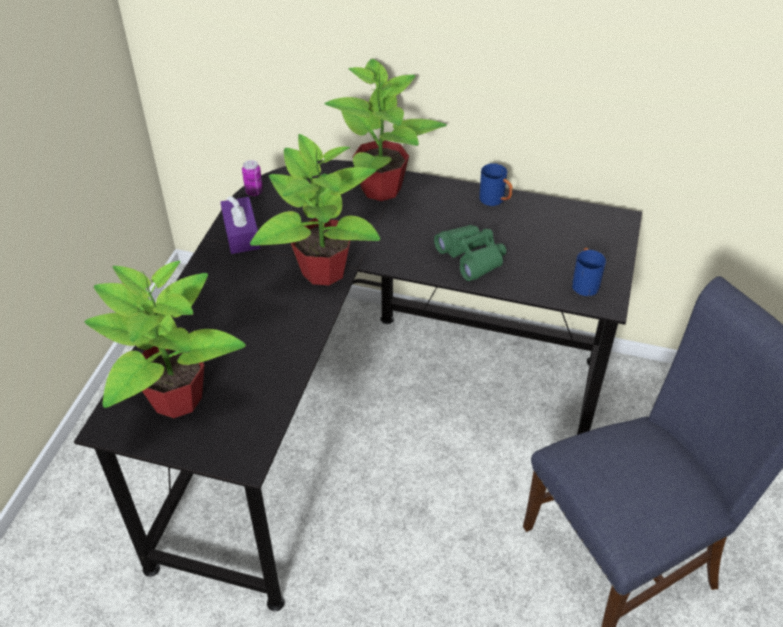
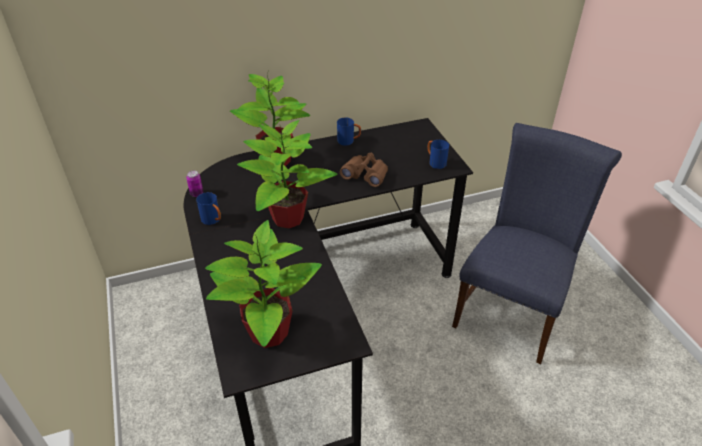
camera: 35 degrees left, 5 degrees down
(241, 234) = (213, 220): purple tissue box -> blue mug
(472, 257) = (365, 175): green binoculars -> brown binoculars

